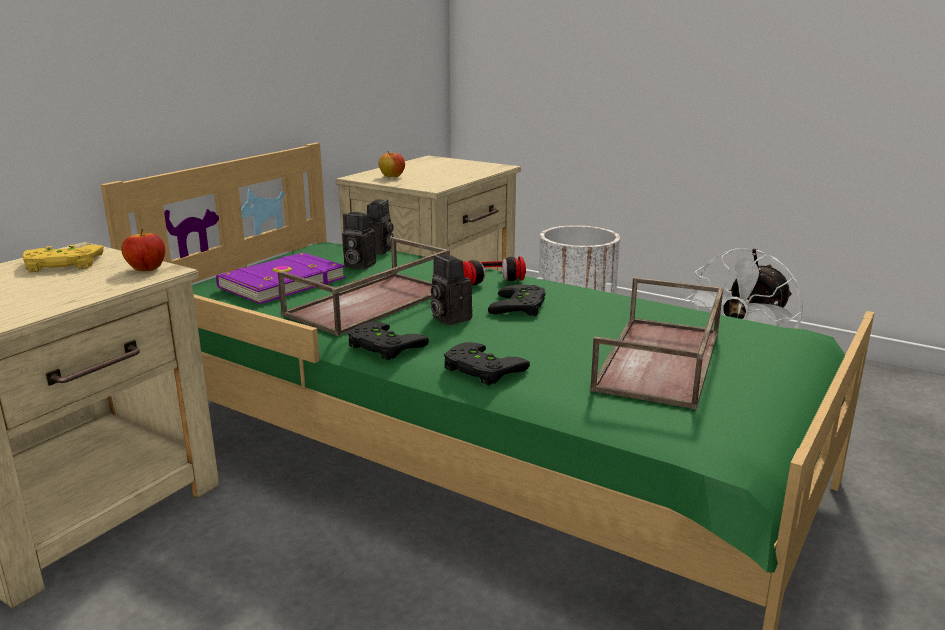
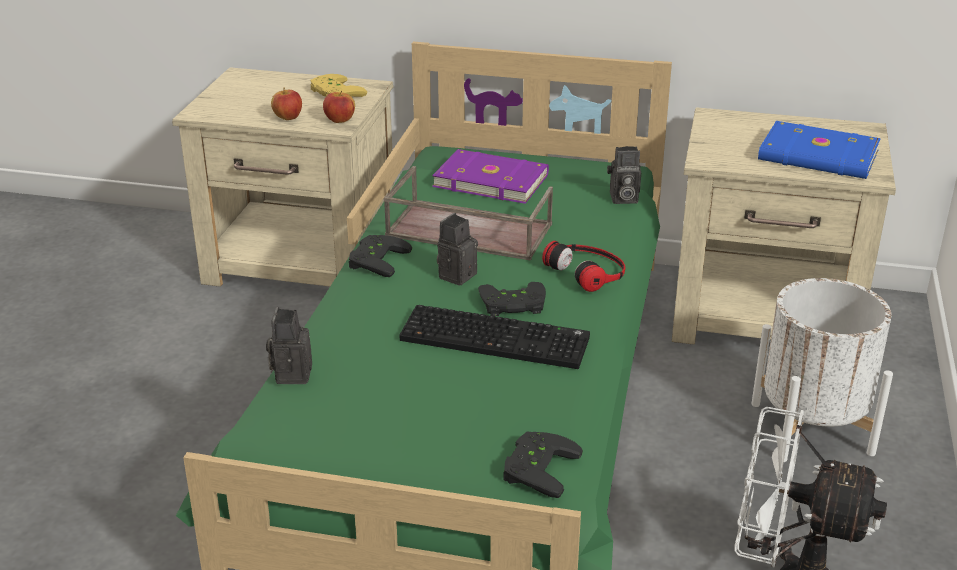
camera: 70 degrees right, 10 degrees up
(357, 265) = (567, 200): camera -> camera (291, 373)
(392, 177) = (734, 130): apple -> apple (288, 118)
(459, 170) = (818, 157): none -> blue book
(480, 370) = (350, 311): black game controller -> black game controller (536, 467)
(574, 319) = (497, 338): none -> keyboard
(661, 361) = (416, 398): brown tray -> none

